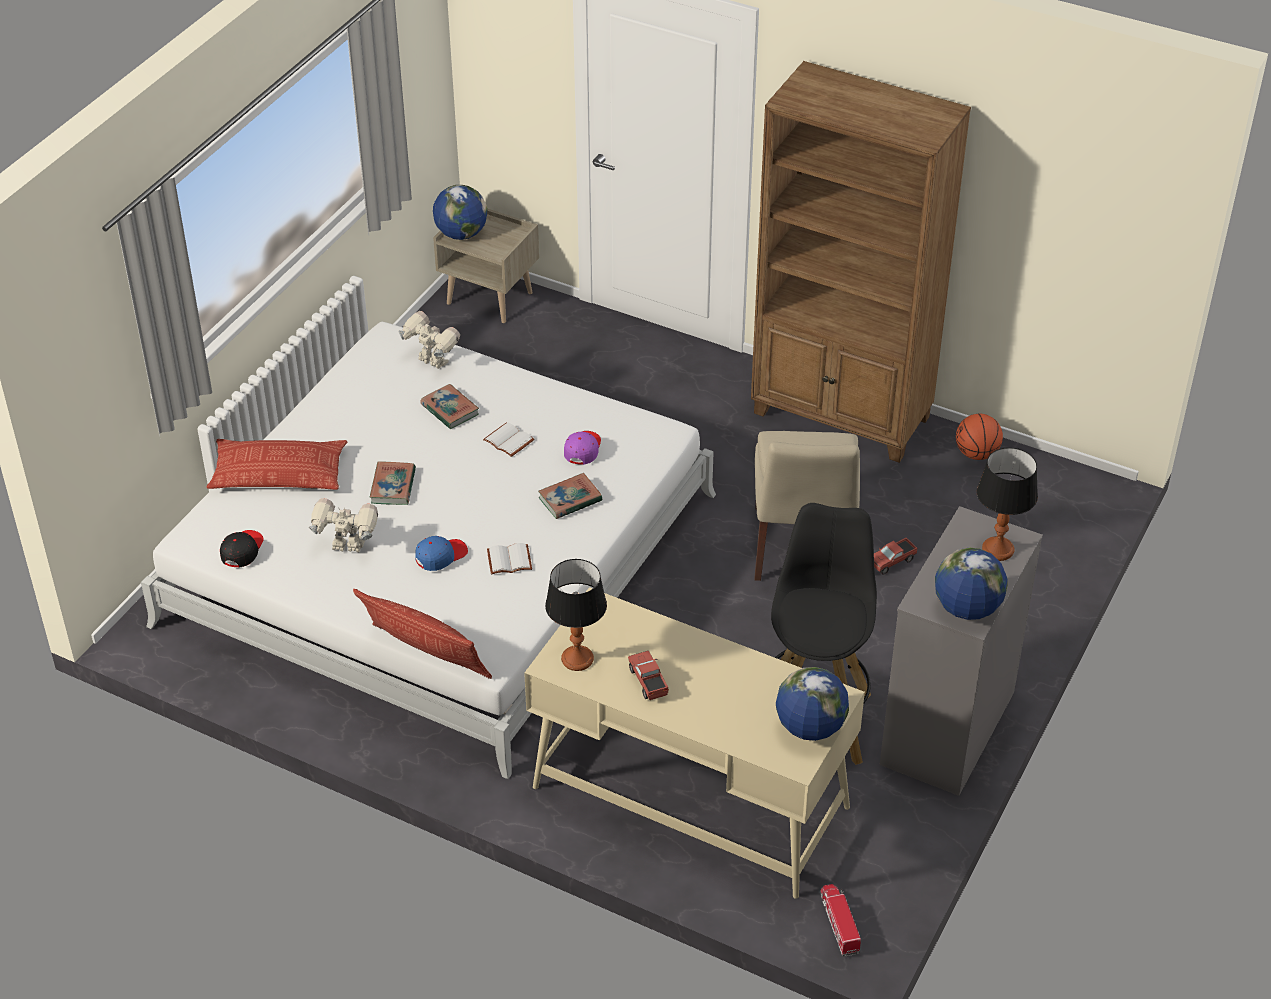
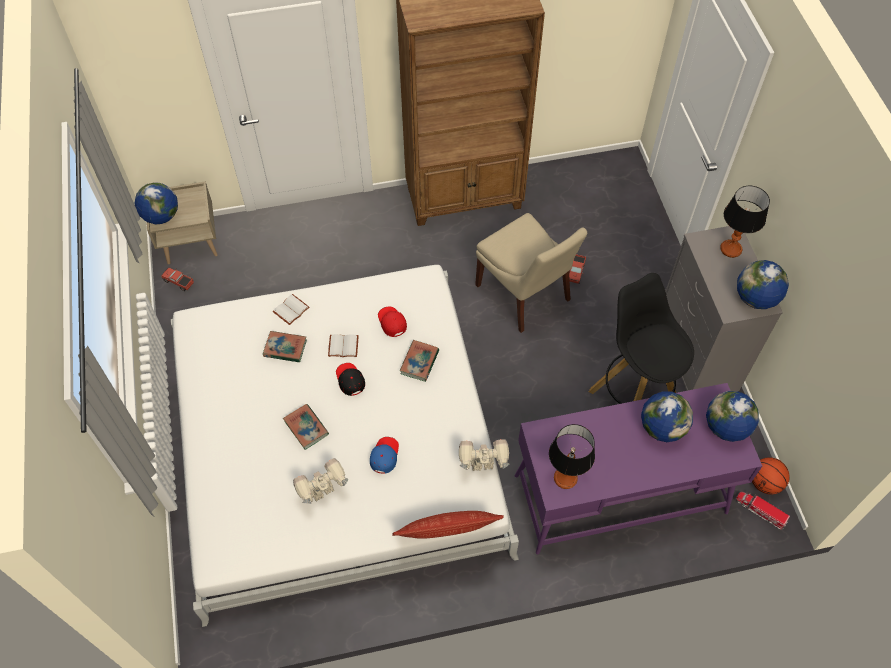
camera: 40 degrees left, 15 degrees up
(242, 551) = (259, 545): black cap -> black cap (350, 380)
(278, 473) = (221, 469): pillow -> none
(432, 363) = (239, 322): toy robot -> toy robot (482, 466)
(509, 561) = (427, 430): white book -> white book (291, 311)
(582, 449) = (392, 323): purple cap -> red cap
(648, 682) = (618, 463): toy truck -> toy truck (179, 282)
(690, 796) = (619, 493): beige desk -> purple desk
(736, 683) = (662, 427): none -> globe
(977, 454) = (552, 177): basketball -> basketball (765, 482)

